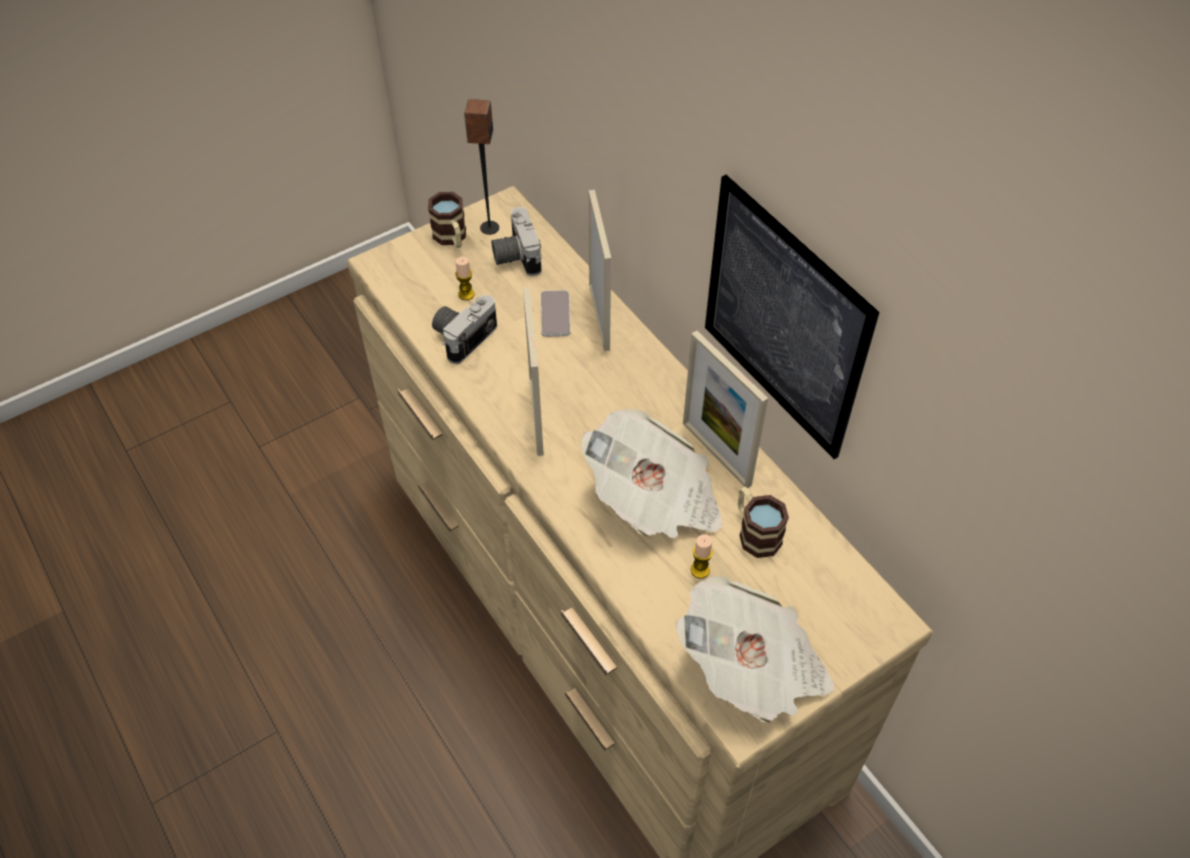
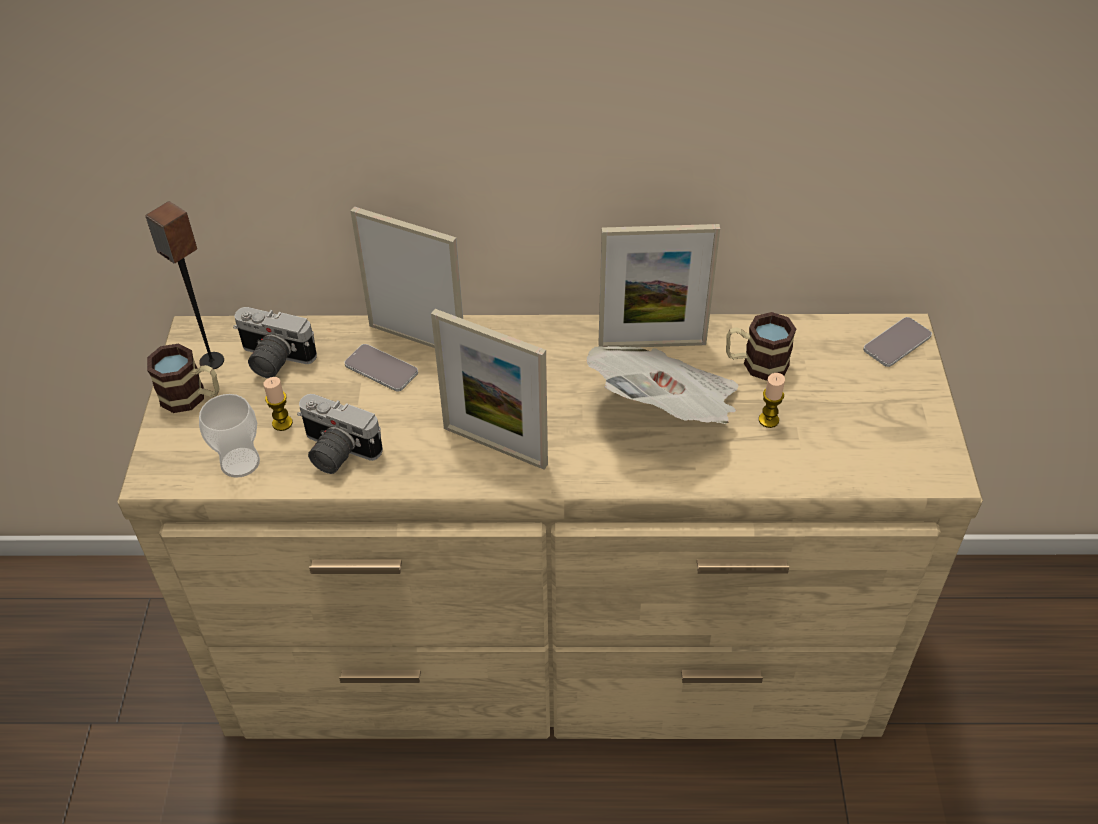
camera: 55 degrees left, 5 degrees down
(418, 295) = (240, 462): none -> cup
(463, 335) = (335, 452): camera -> camera turned 45 degrees counterclockwise
(753, 668) = (894, 438): newspaper -> none
(783, 319) = (661, 160): picture -> none
(870, 622) = (897, 343): none -> phone

